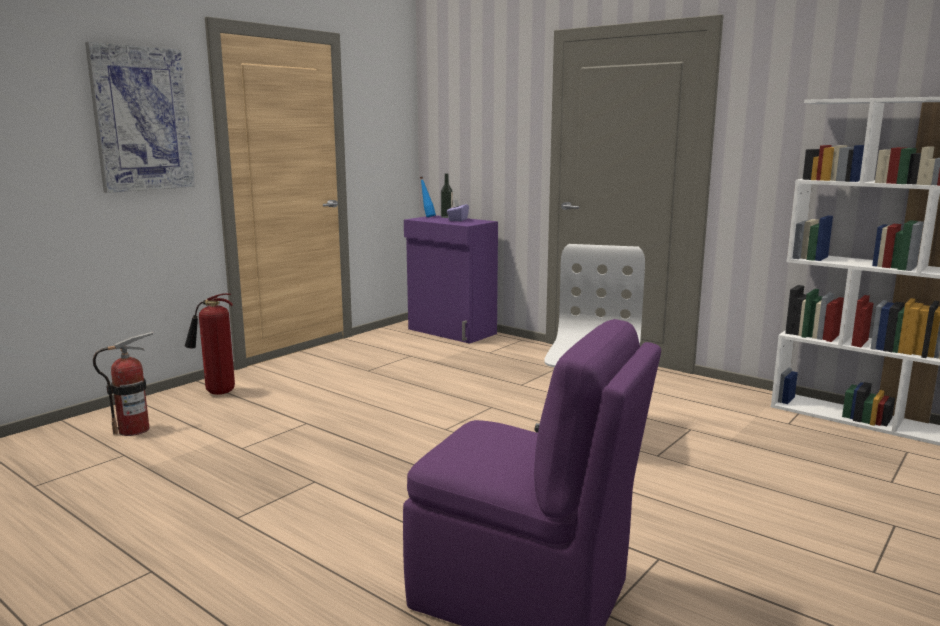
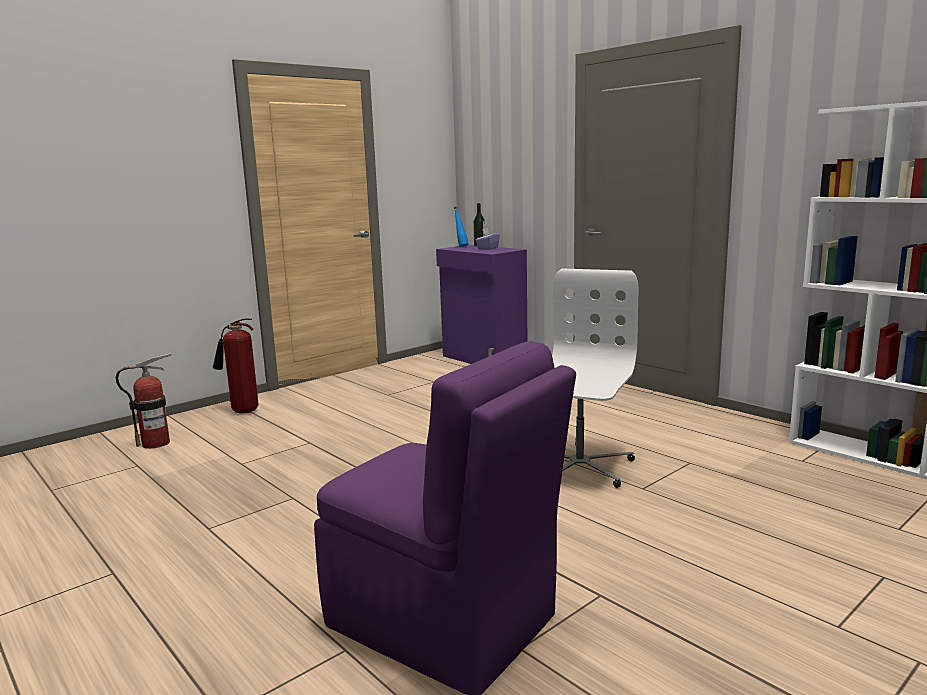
camera: 10 degrees right, 0 degrees up
(142, 119) = (171, 157): picture -> none

